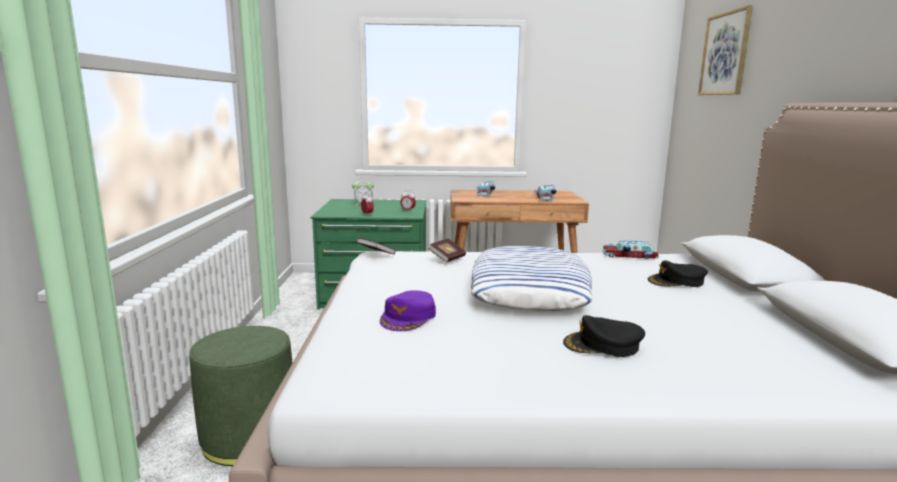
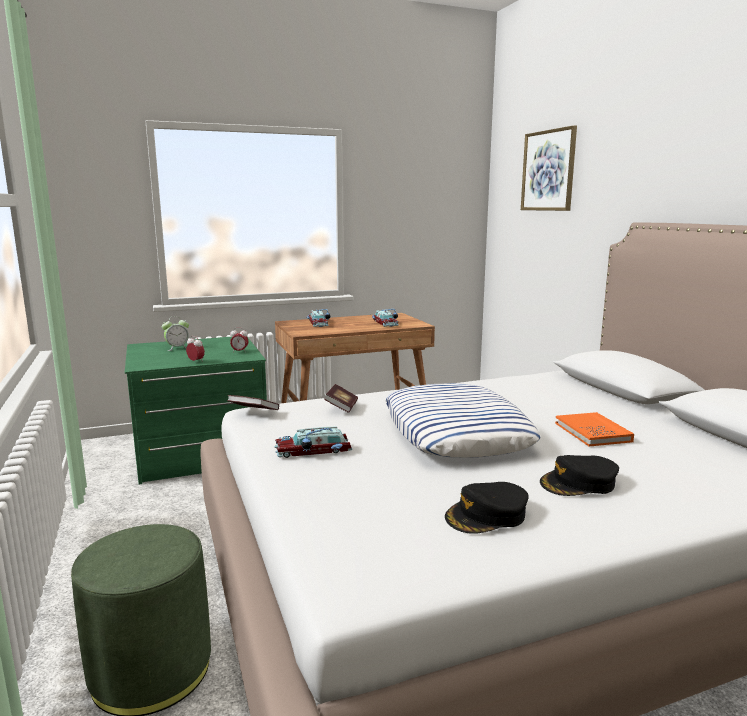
camera: 20 degrees left, 0 degrees up
(408, 317) = (366, 487): purple cap -> none
(630, 256) = (511, 380): toy car -> toy car (314, 451)
(666, 307) = (592, 432): none -> orange book
(676, 281) = (575, 403): black cap -> black cap (487, 516)

